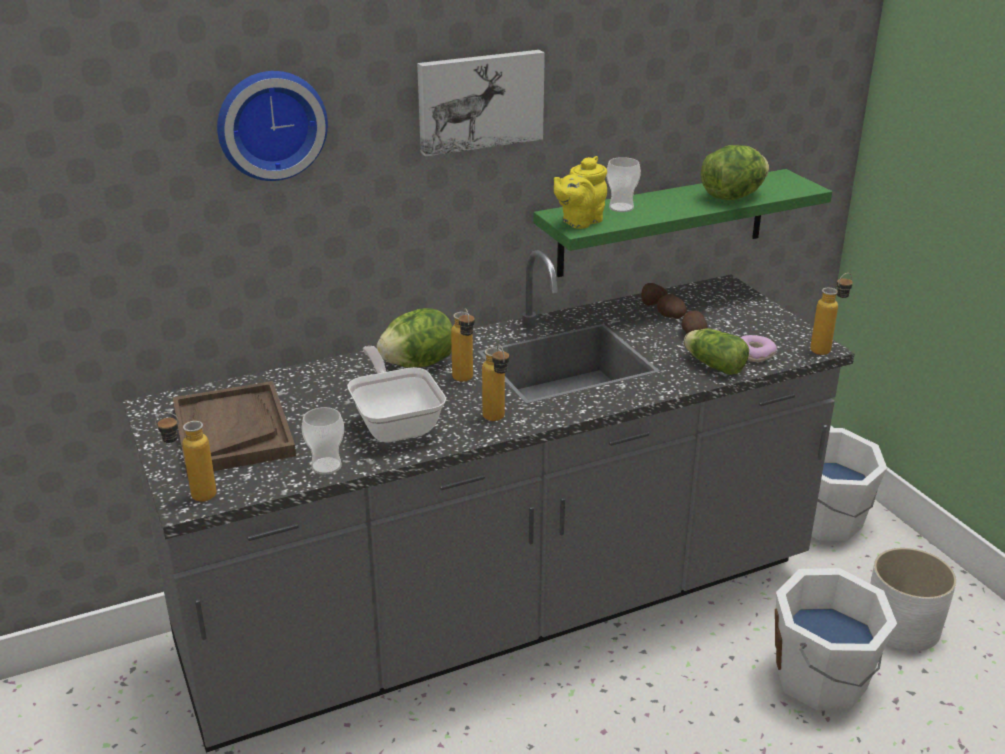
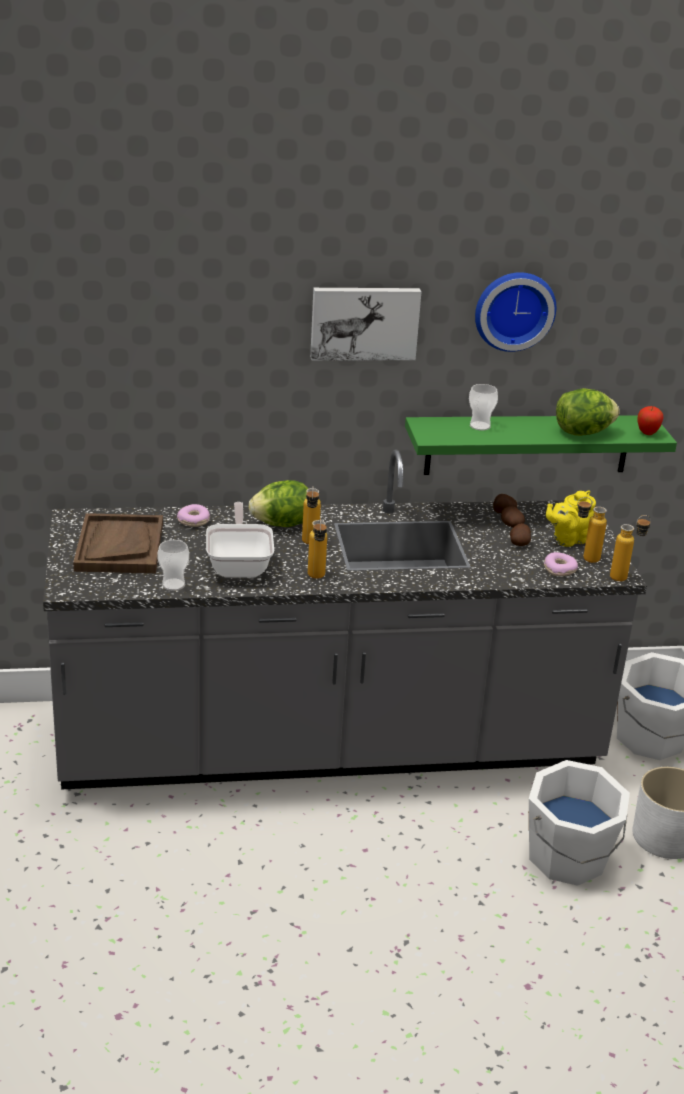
camera: 15 degrees right, 0 degrees up
(193, 497) = (71, 586): bottle -> bottle (584, 558)
(270, 124) = (190, 319): wall clock -> wall clock (513, 309)
(311, 381) = (194, 521): none -> donut
(579, 222) = (436, 432): yellow teapot -> yellow teapot (567, 539)
(712, 364) = (518, 570): lettuce -> none
(796, 187) = (647, 433): none -> apple

